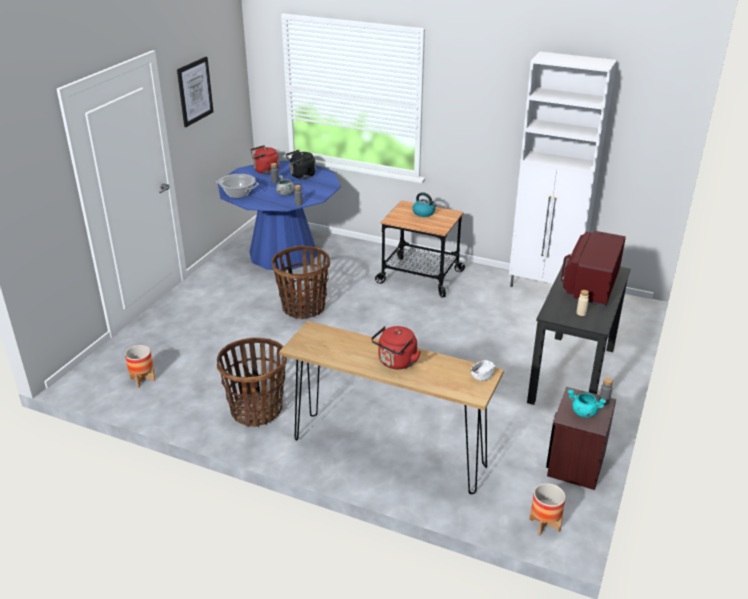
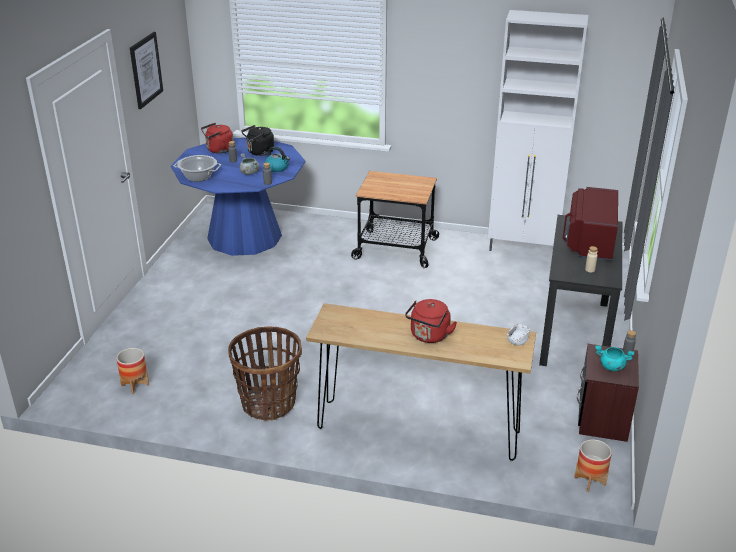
camera: 10 degrees left, 0 degrees up
(303, 308) = (284, 292): basket -> none
(424, 213) = (397, 182): kettle -> kettle (277, 168)

